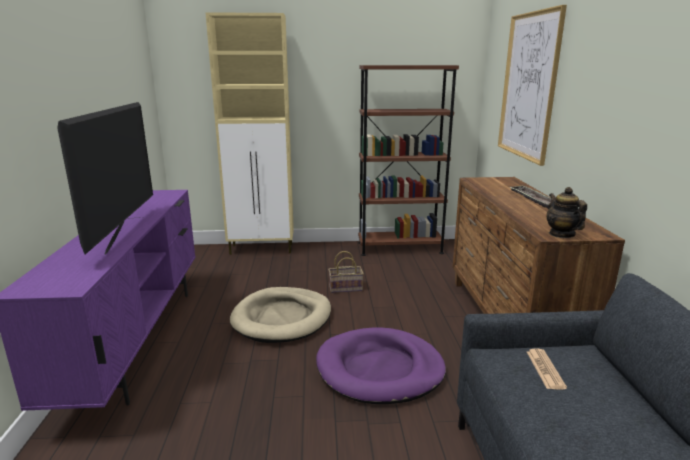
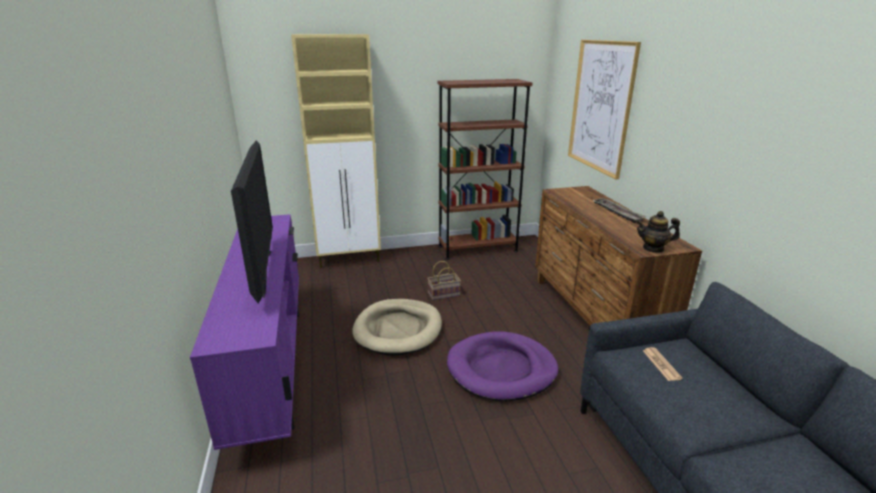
camera: 10 degrees left, 5 degrees up
(561, 234) = (653, 248): teapot -> teapot turned 60 degrees counterclockwise

